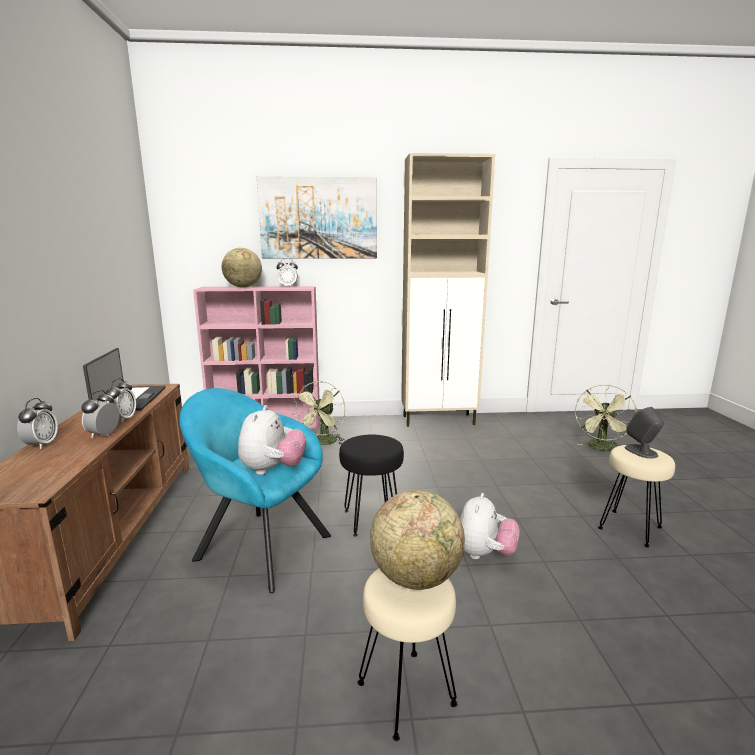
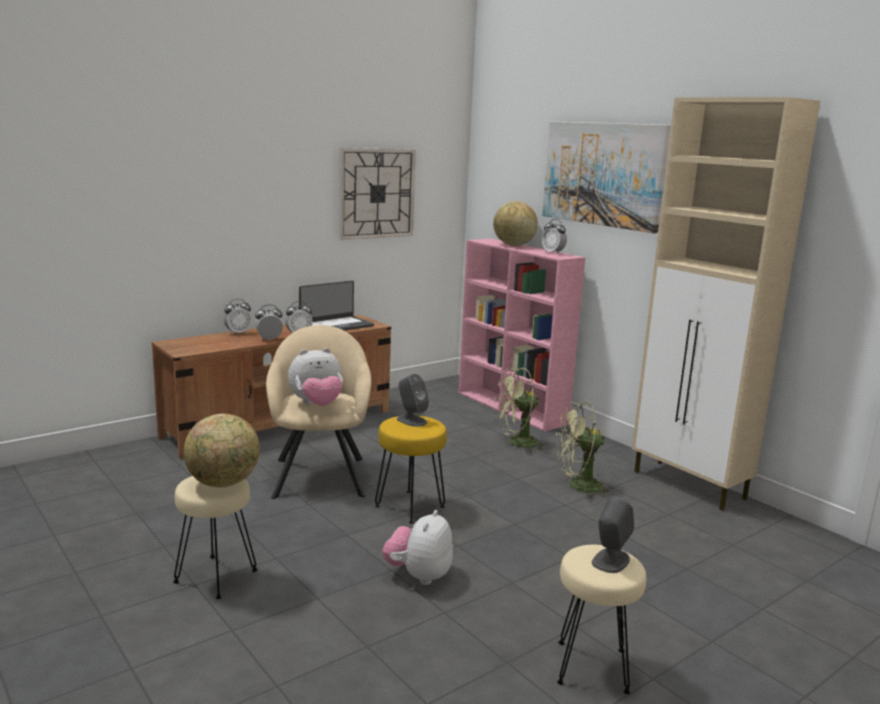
camera: 55 degrees right, 0 degrees up
(104, 250) = (376, 193): none -> wall clock
(258, 545) = (320, 474): turquoise armchair -> beige armchair
(362, 442) = (411, 420): none -> grey speaker
(371, 519) = (409, 506): black stool -> yellow stool
(484, 554) = (419, 576): plush toy -> plush toy turned 120 degrees clockwise
(601, 448) = (826, 623): green fan -> green fan (578, 486)

